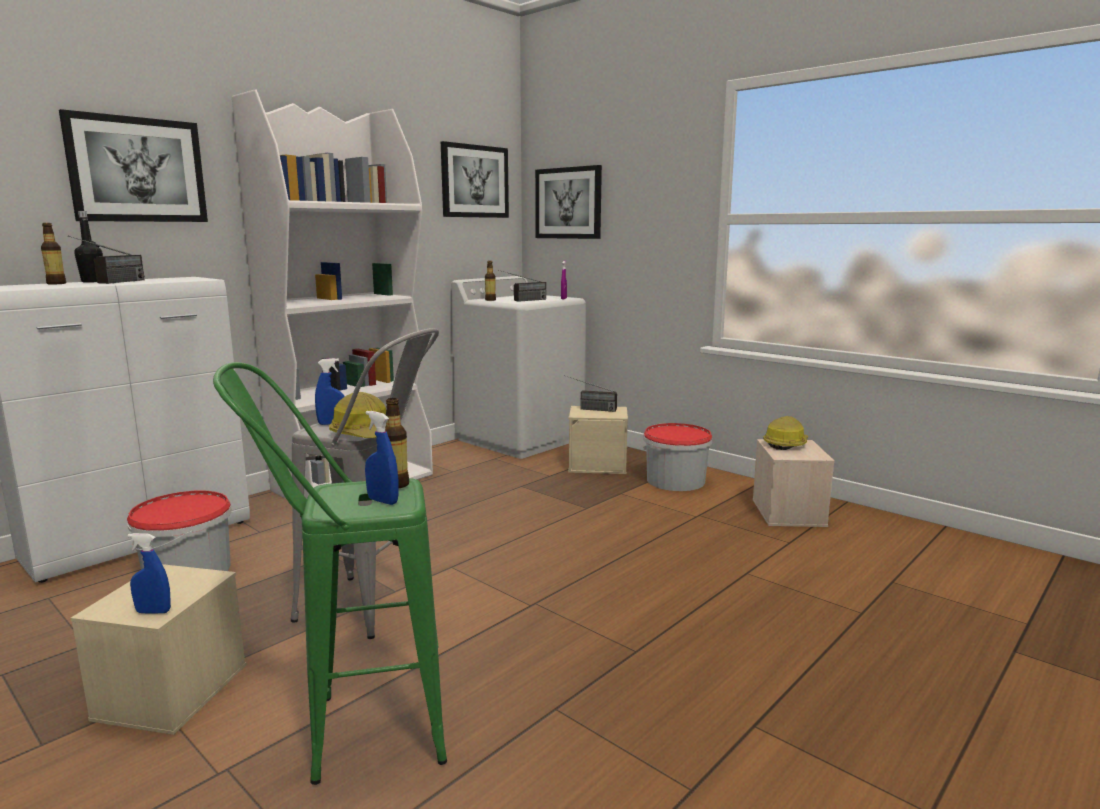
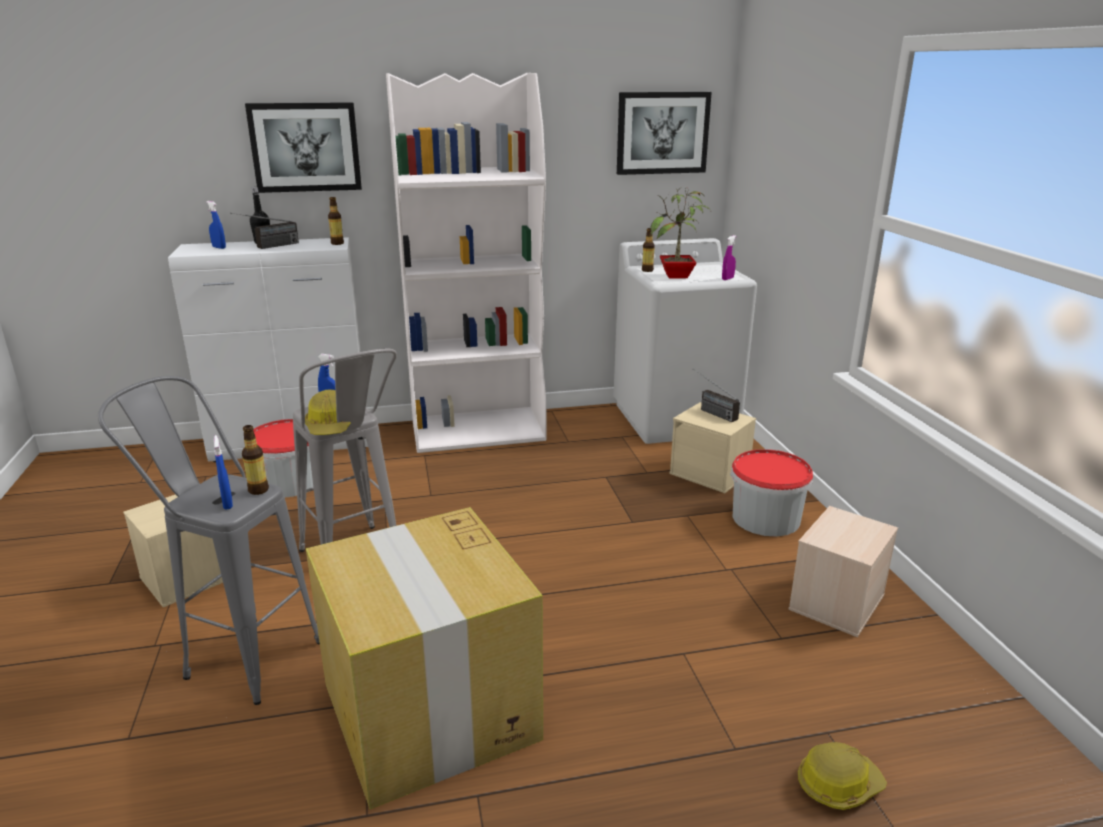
camera: 35 degrees right, 10 degrees up
(56, 283) = (235, 244): bottle -> bottle (337, 243)
(153, 611) = (158, 524): blue spray bottle -> blue spray bottle (219, 247)
(353, 733) = (239, 654): green stool -> grey stool
(523, 300) = (676, 276): radio -> potted plant
(568, 203) = (761, 163): picture -> none
(627, 689) = (431, 713): none -> cardboard box
(786, 444) = (851, 523): hard hat -> hard hat (838, 785)

